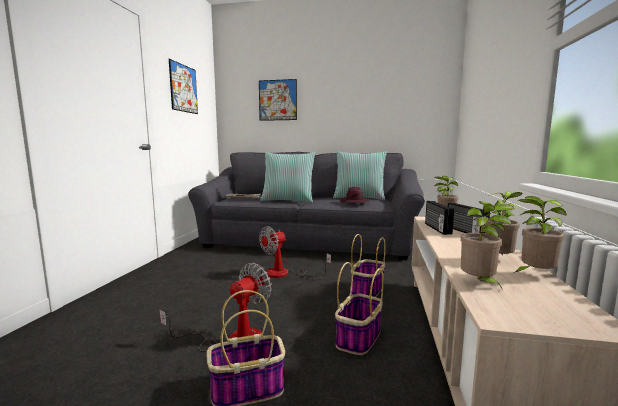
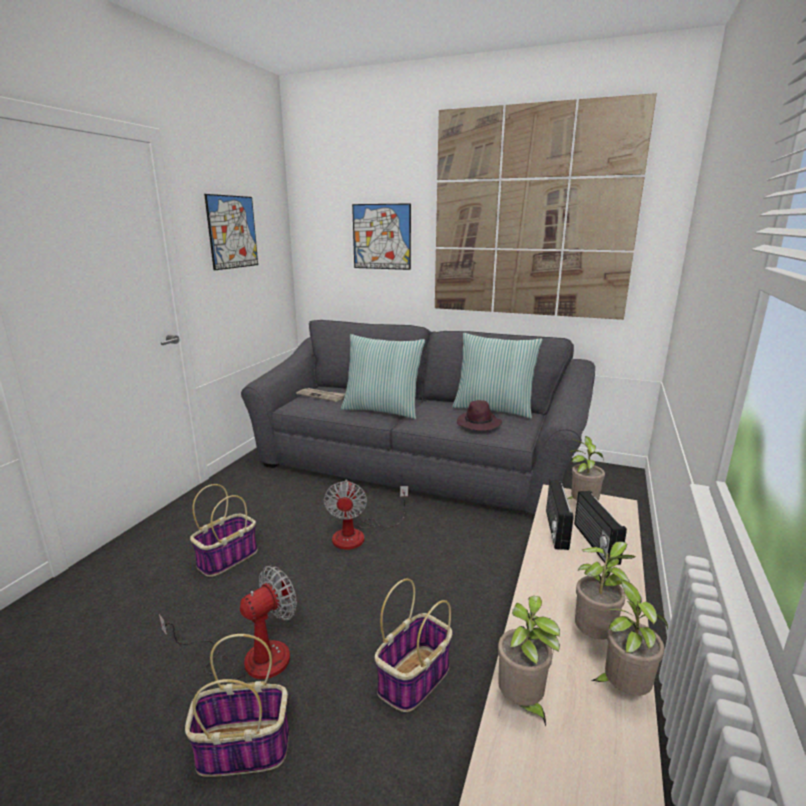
camera: 10 degrees right, 10 degrees up
(285, 274) = (358, 535): fan -> fan turned 60 degrees counterclockwise
(367, 290) = (463, 583): basket -> basket (228, 558)
(371, 83) = (531, 214): none -> picture

